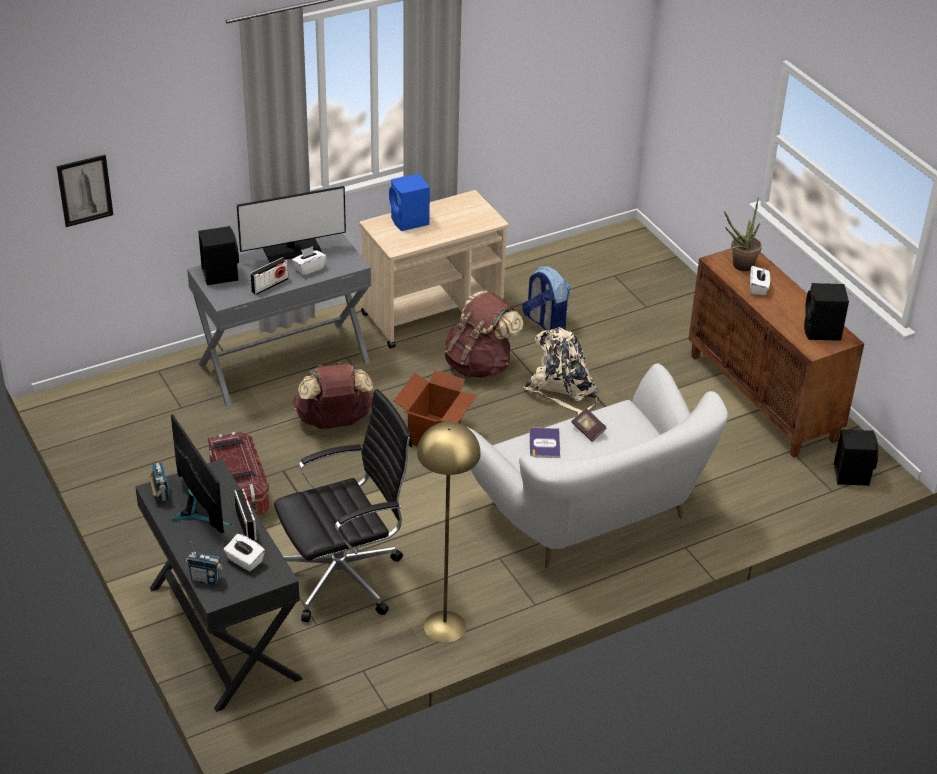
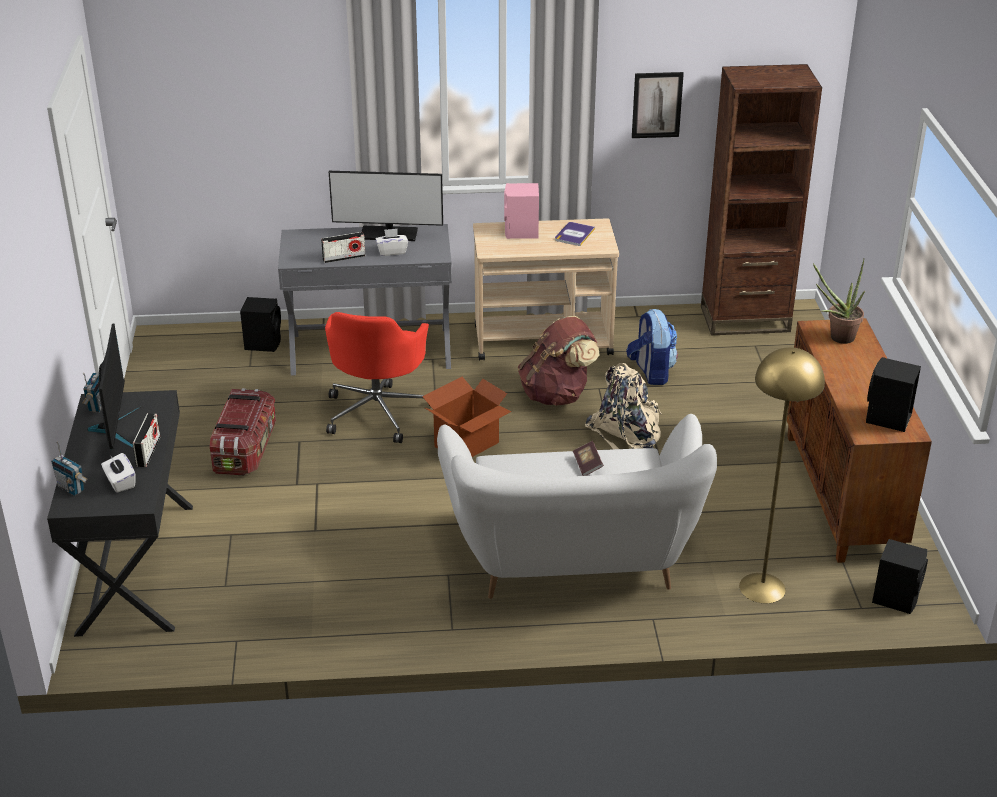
camera: 25 degrees right, 5 degrees down
(85, 190) = (187, 127): picture -> picture (657, 105)
(220, 274) = (307, 240): black speaker -> black speaker (263, 343)
(334, 422) = (378, 411): brown backpack -> red office chair
(344, 577) = (284, 550): black office chair -> none
(410, 222) = (521, 232): blue speaker -> pink speaker
(444, 626) = (345, 623): yellow floor lamp -> yellow floor lamp (762, 588)
(544, 443) = (532, 466): book -> book (574, 234)
(591, 251) = (745, 319): none -> brown bookcase
(758, 288) = (843, 362): white tissue box -> none

